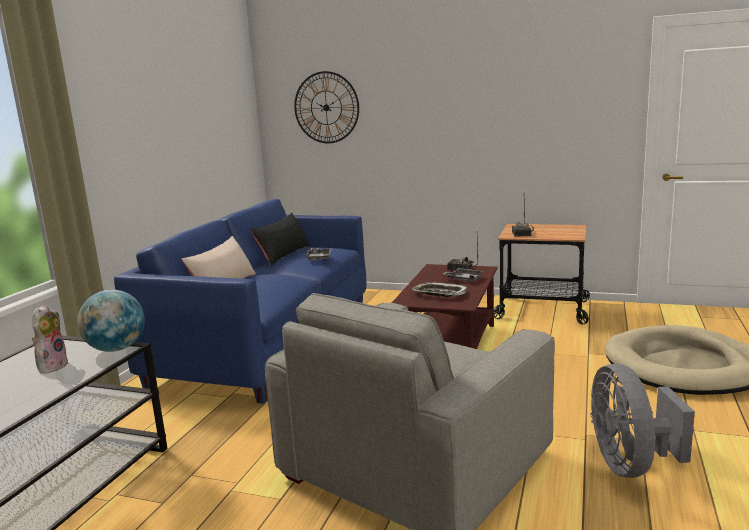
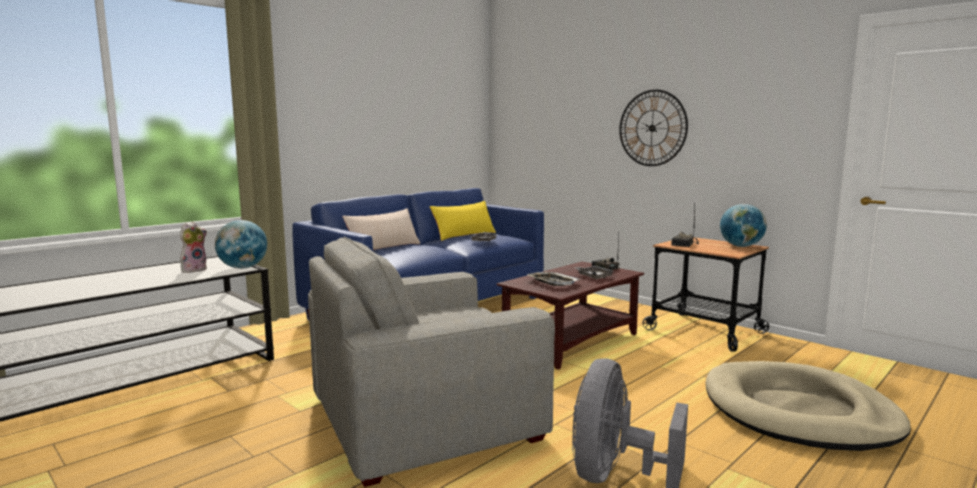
camera: 25 degrees right, 5 degrees down
(283, 255) = (464, 235): black pillow -> yellow pillow
(326, 107) = (539, 111): wall clock -> wall clock (652, 128)
(567, 228) = (741, 246): none -> globe

